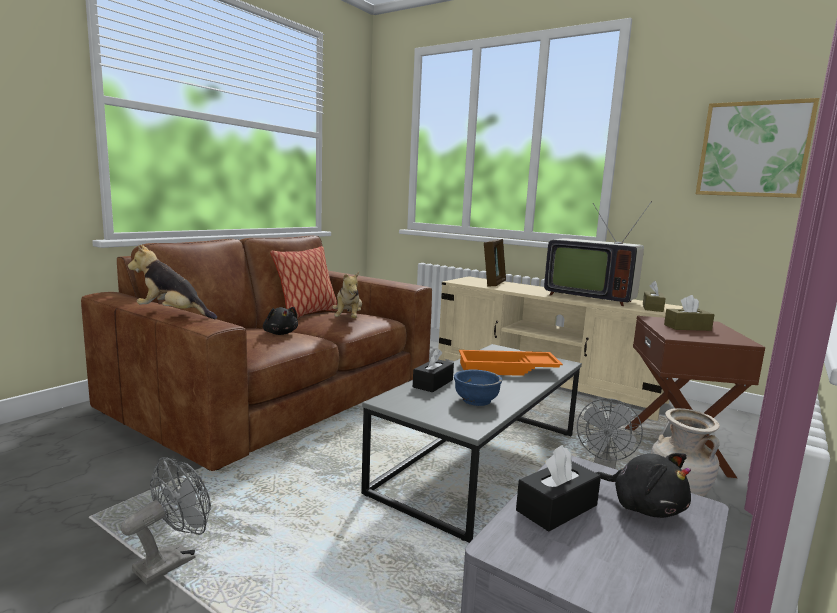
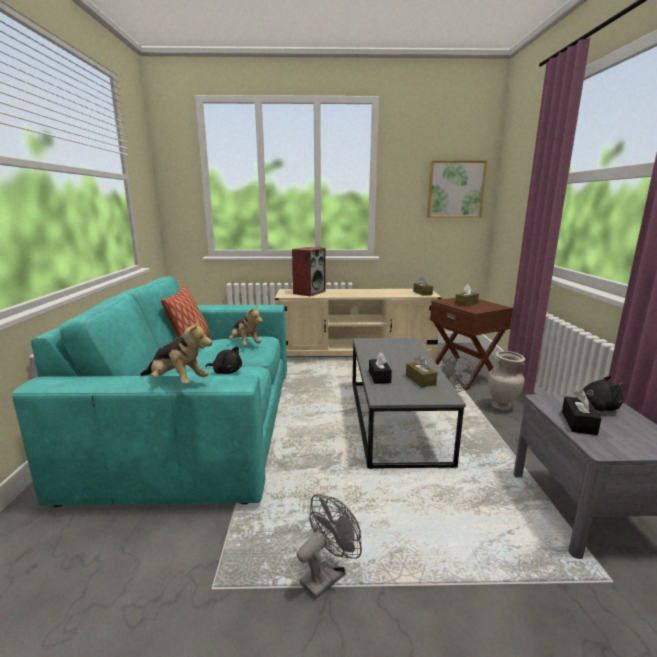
camera: 35 degrees left, 5 degrees up
(173, 314) = (177, 382): plush toy -> plush toy turned 135 degrees counterclockwise
(173, 560) = (327, 575): grey fan -> grey fan turned 45 degrees clockwise
(279, 394) = (198, 424): brown sofa -> turquoise sofa
(476, 401) = (420, 380): blue bowl -> brown tissue box
(493, 283) = (309, 292): picture frame -> speaker
(507, 369) = (395, 354): orange tray -> none
(589, 297) = (381, 292): television -> none

